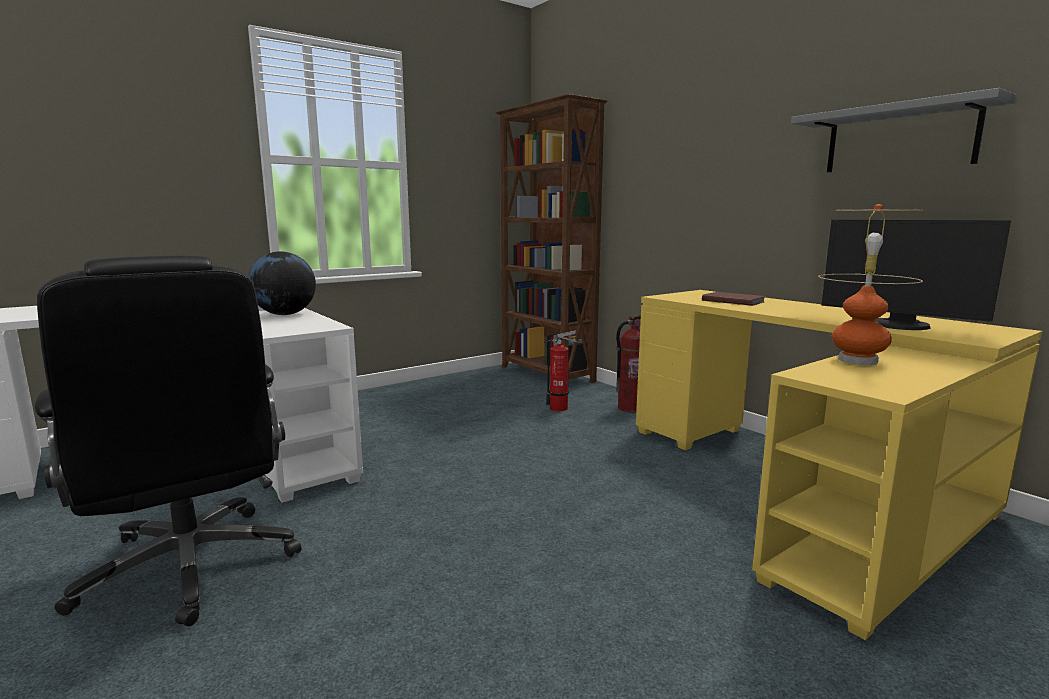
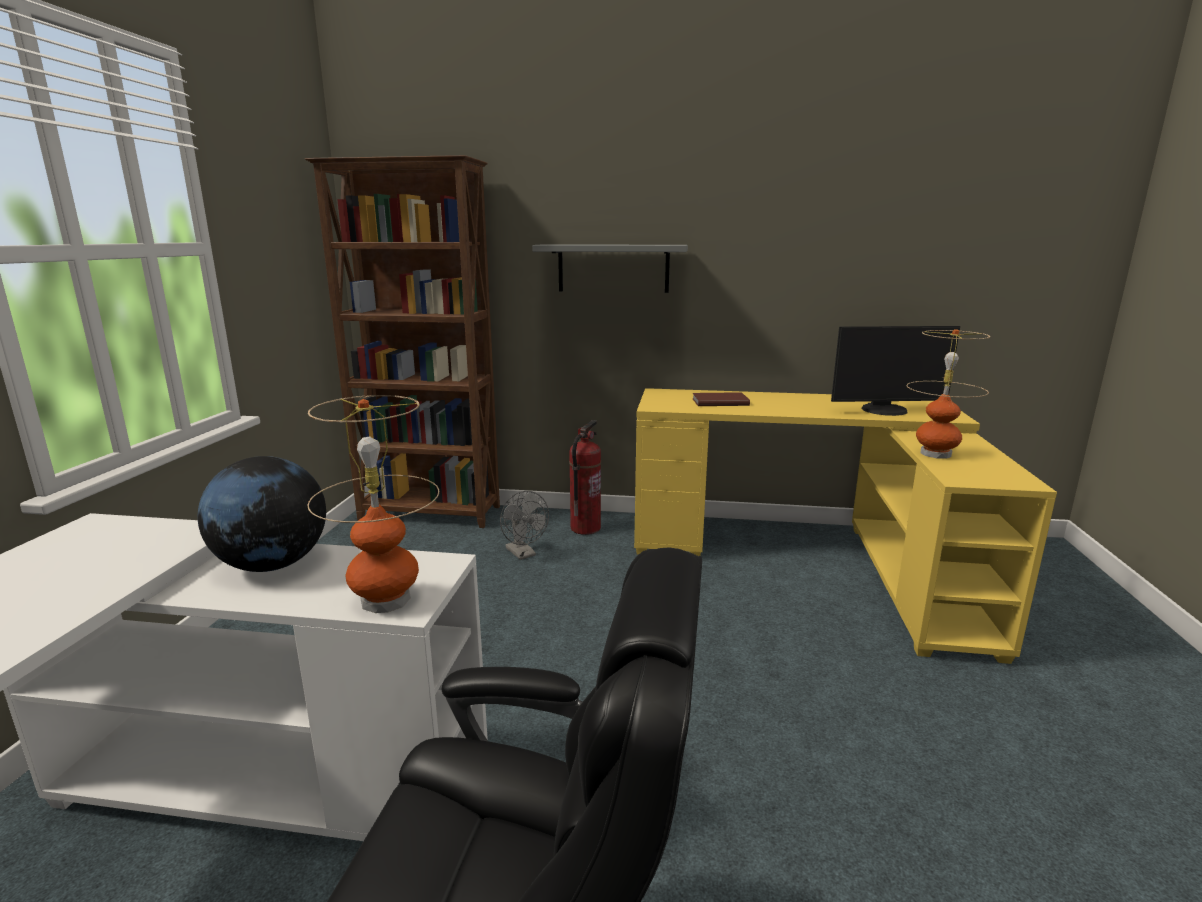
camera: 45 degrees left, 5 degrees up
(278, 330) = (385, 600): none -> table lamp
(561, 408) = (523, 554): fire extinguisher -> grey fan
(899, 139) = (835, 247): grey shelf -> grey shelf (613, 268)

